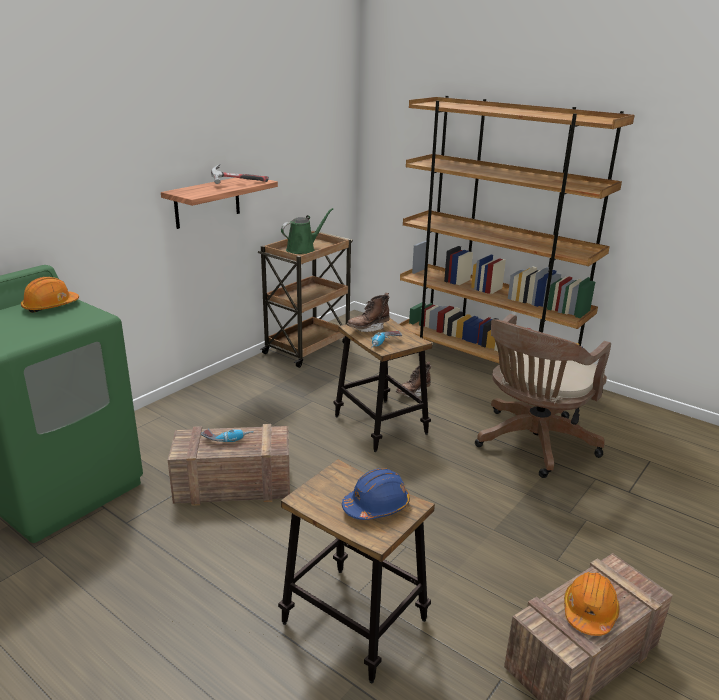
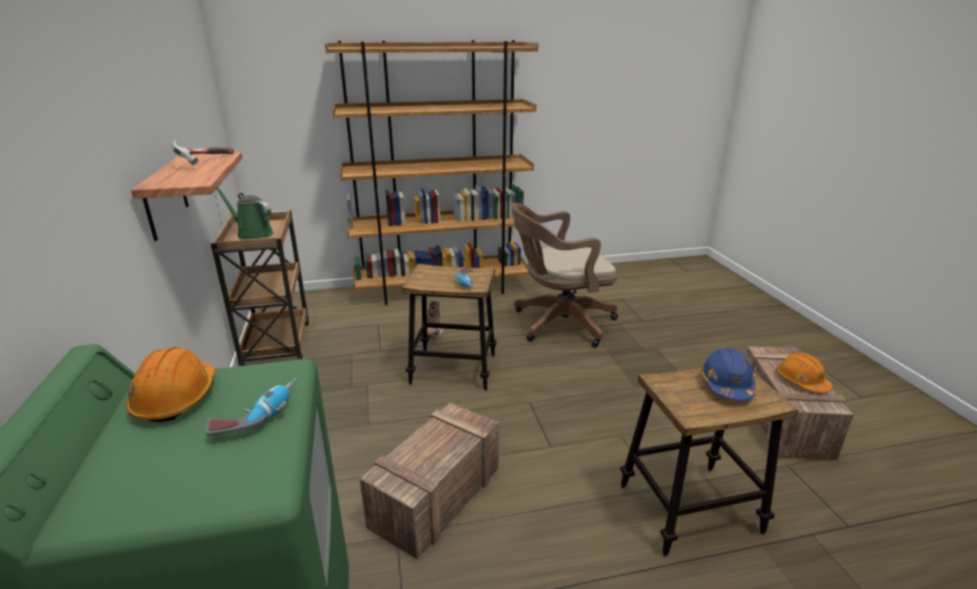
camera: 50 degrees left, 0 degrees up
(227, 439) = (426, 448): power drill -> power drill (258, 416)
(303, 249) = (252, 234): green watering can -> green watering can turned 60 degrees counterclockwise
(368, 328) = (429, 278): brown boot -> none
(532, 444) = (558, 323): brown office chair -> brown office chair turned 90 degrees clockwise

